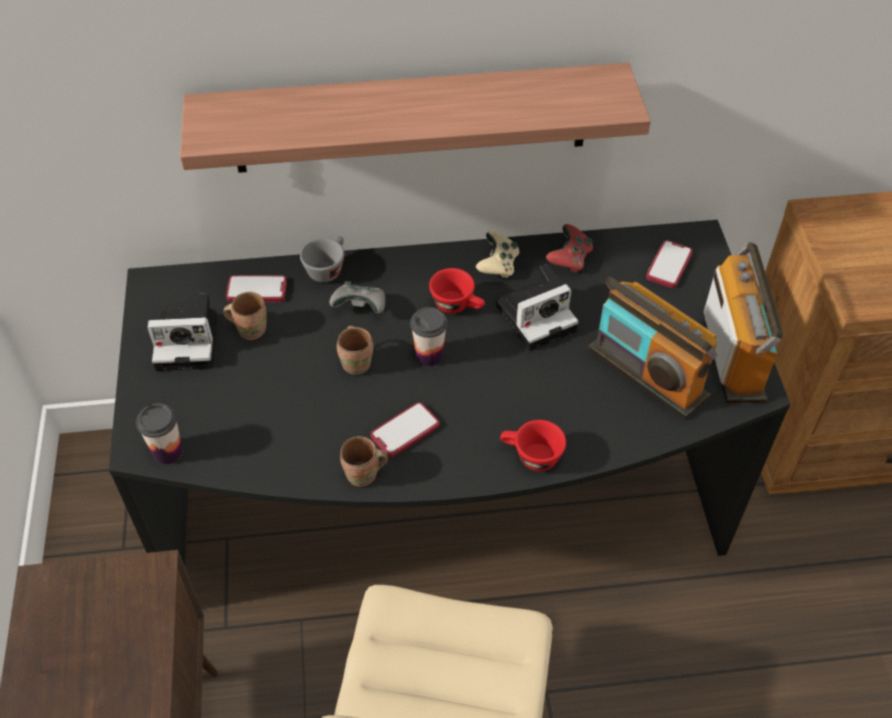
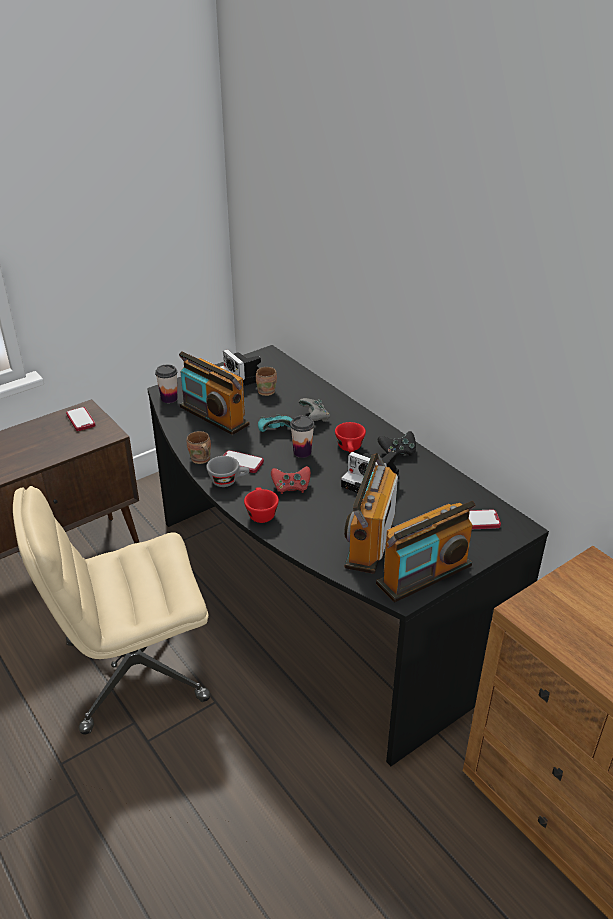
camera: 60 degrees right, 15 degrees down
(257, 290) = (294, 383): phone -> phone (81, 420)
(264, 415) = (214, 416): none -> radio
(327, 268) = (332, 397): grey cup -> grey cup (228, 481)
(357, 362) = (275, 431): brown mug -> turquoise game controller
(411, 118) = (395, 326): shelf -> none
(498, 265) = (397, 452): beige game controller -> black game controller
(569, 259) = (434, 478): red game controller -> red game controller (291, 487)

